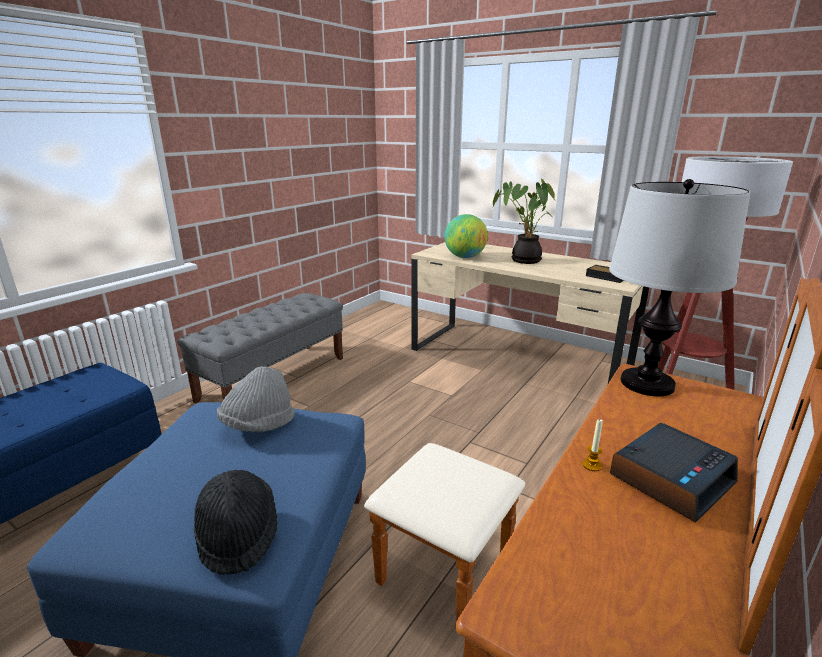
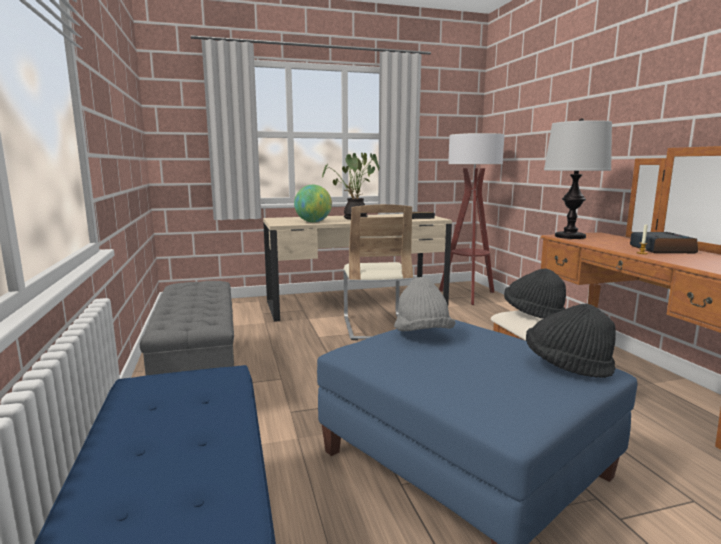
camera: 50 degrees left, 10 degrees down
(441, 466) = (533, 313): none -> black hat
(475, 395) = (376, 327): none -> beige chair

